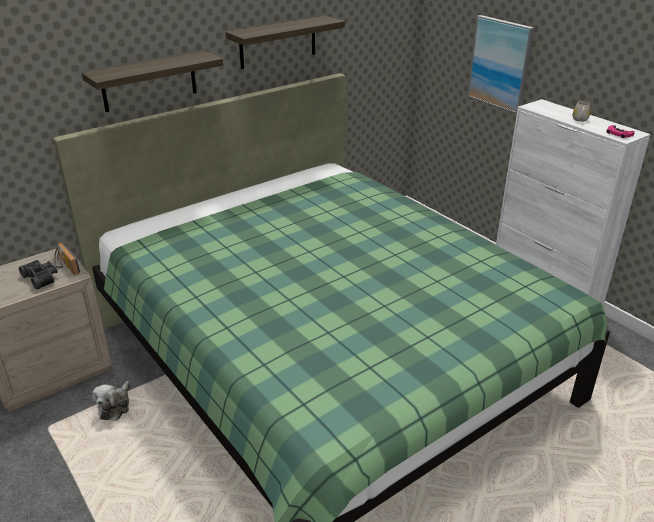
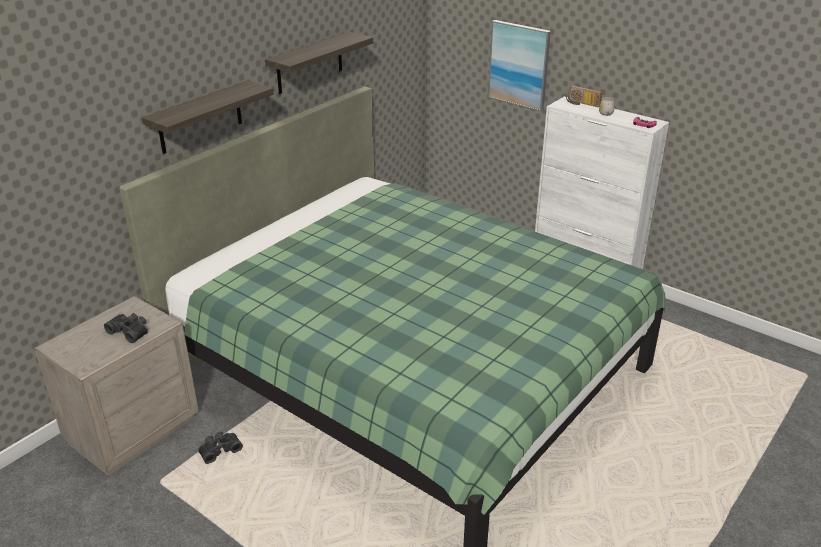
camera: 15 degrees left, 0 degrees up
(65, 266) = (148, 317): radio -> radio (581, 104)
(115, 406) = (219, 450): plush toy -> black binoculars

